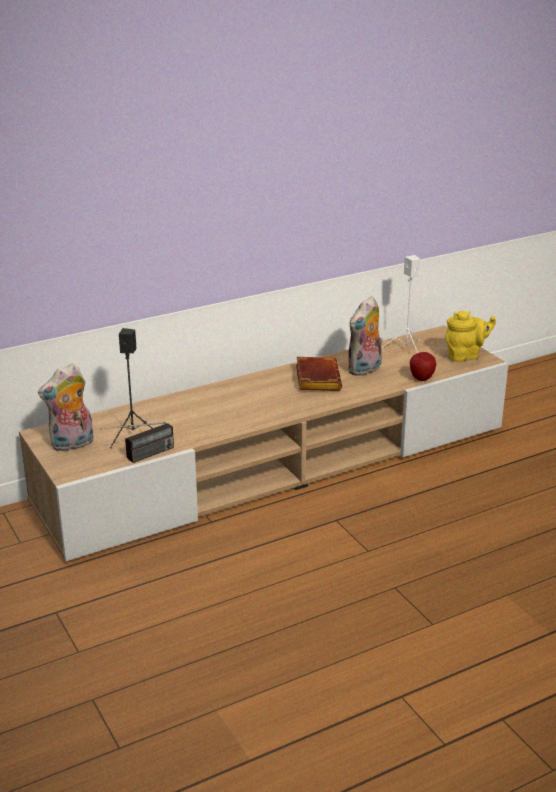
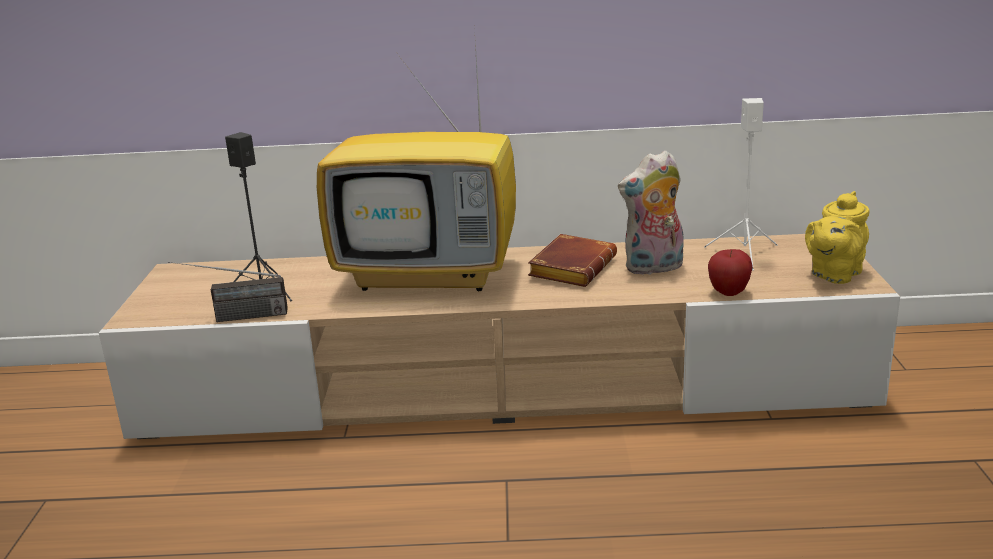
camera: 30 degrees right, 5 degrees down
(72, 445) = (185, 288): plush toy -> none
(234, 401) = (432, 275): none -> television
(465, 356) = (834, 274): yellow teapot -> yellow teapot turned 120 degrees clockwise

